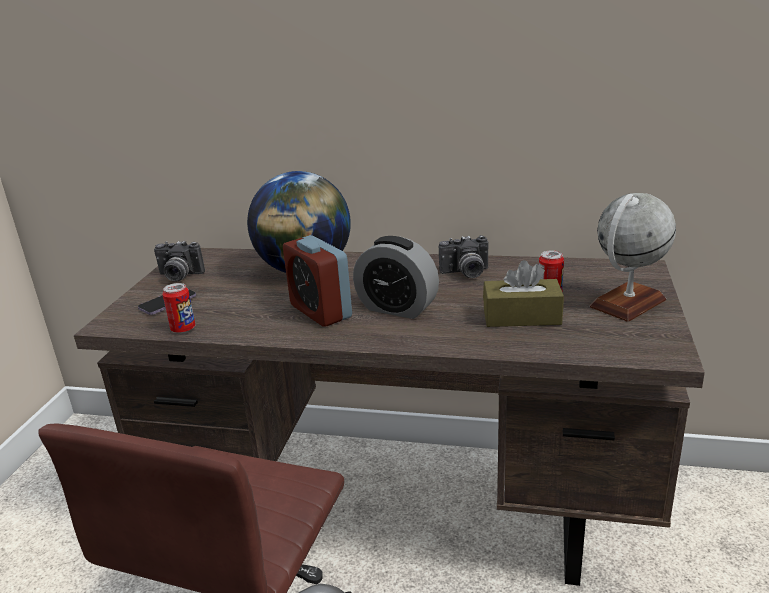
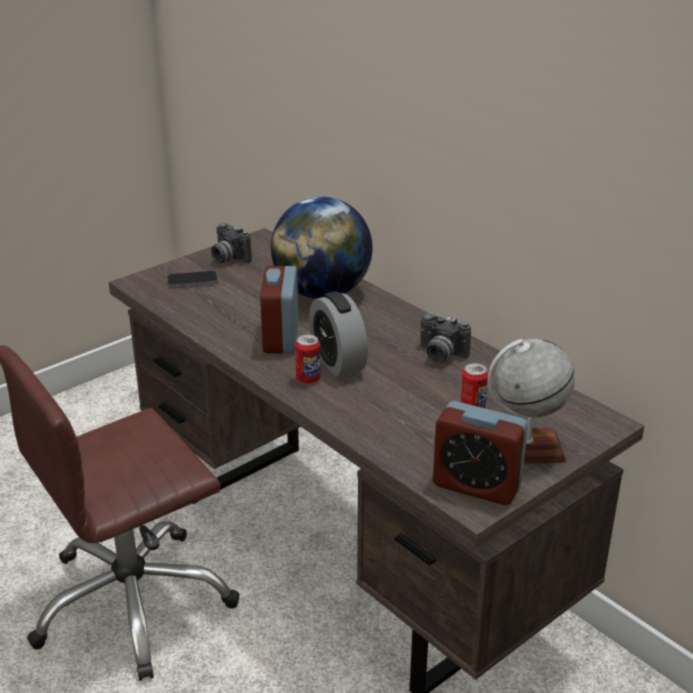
camera: 35 degrees right, 5 degrees up
(183, 329) = (175, 309): can -> can (308, 379)
(521, 317) = (418, 416): brown tissue box -> none
(644, 341) = (476, 485): none -> alarm clock

